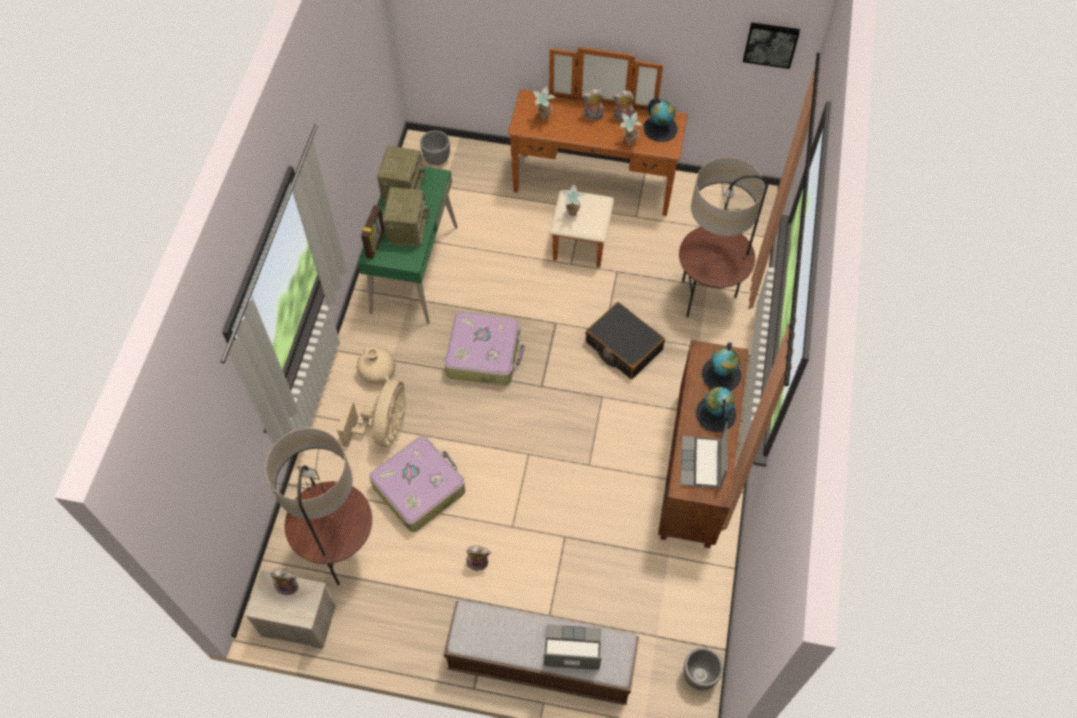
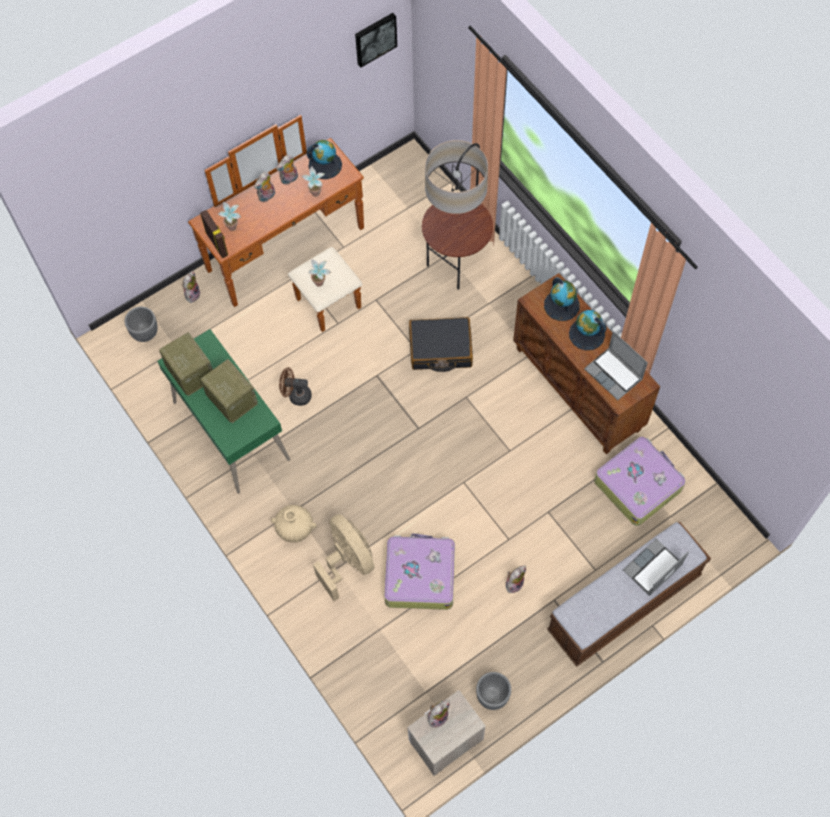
camera: 45 degrees left, 5 degrees up
(342, 552) = (420, 669): floor lamp -> none
(376, 244) = (223, 431): picture frame -> picture frame (217, 244)
(484, 286) = (296, 395): none -> brown fan
(484, 354) = (354, 444): suitcase -> suitcase (638, 484)
(496, 160) = (192, 294): none -> plush toy
(699, 675) = (719, 514): grey planter -> grey planter (492, 696)

